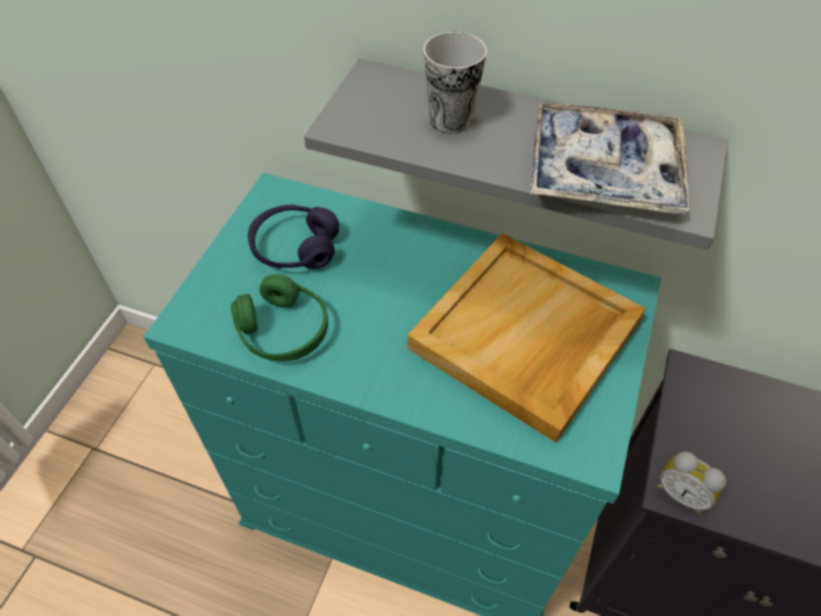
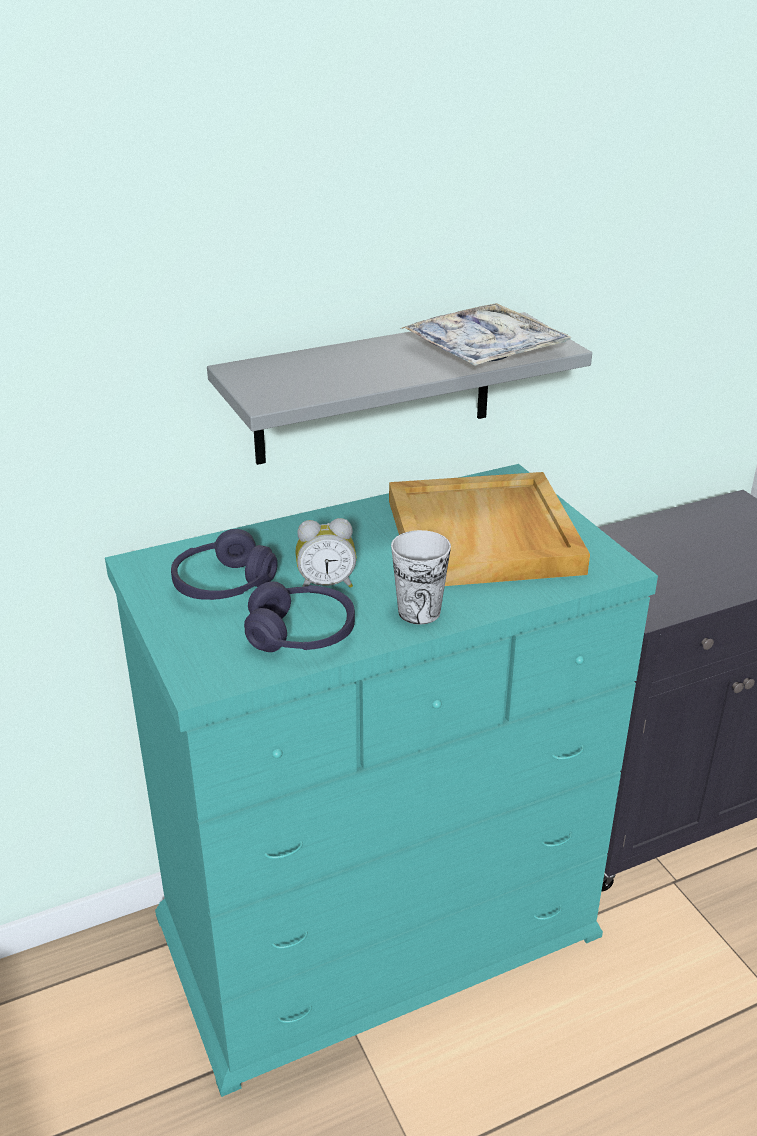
camera: 45 degrees left, 20 degrees down
(283, 330) = (301, 634): green headphones -> purple headphones
(450, 120) = (343, 367): cup -> cup (419, 612)
(681, 493) = (655, 610): alarm clock -> alarm clock (326, 584)

